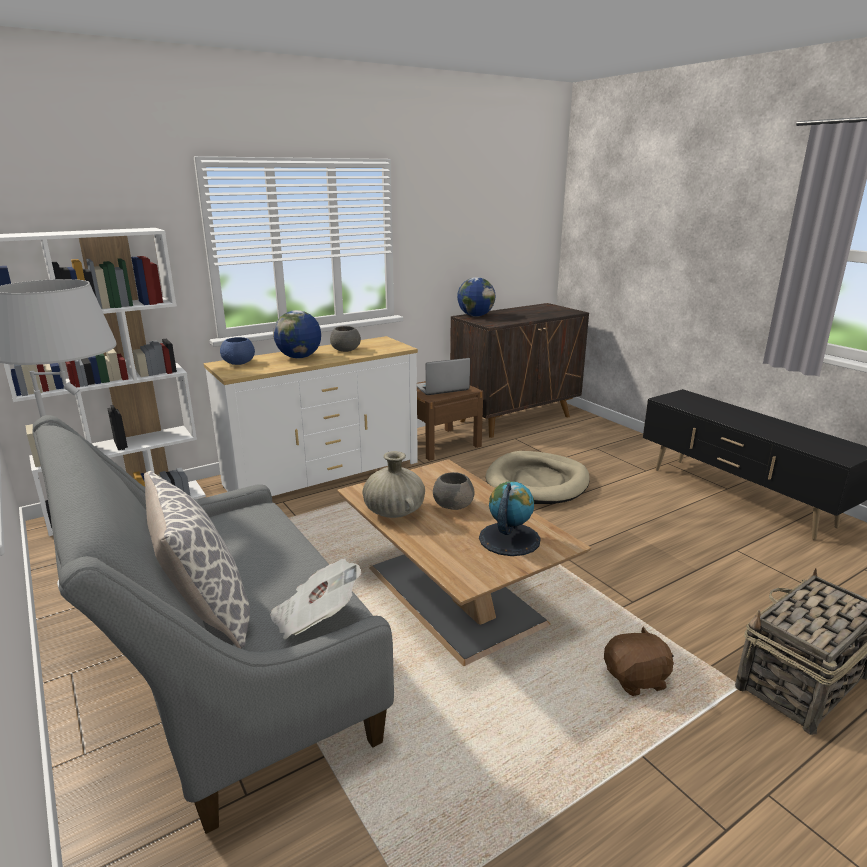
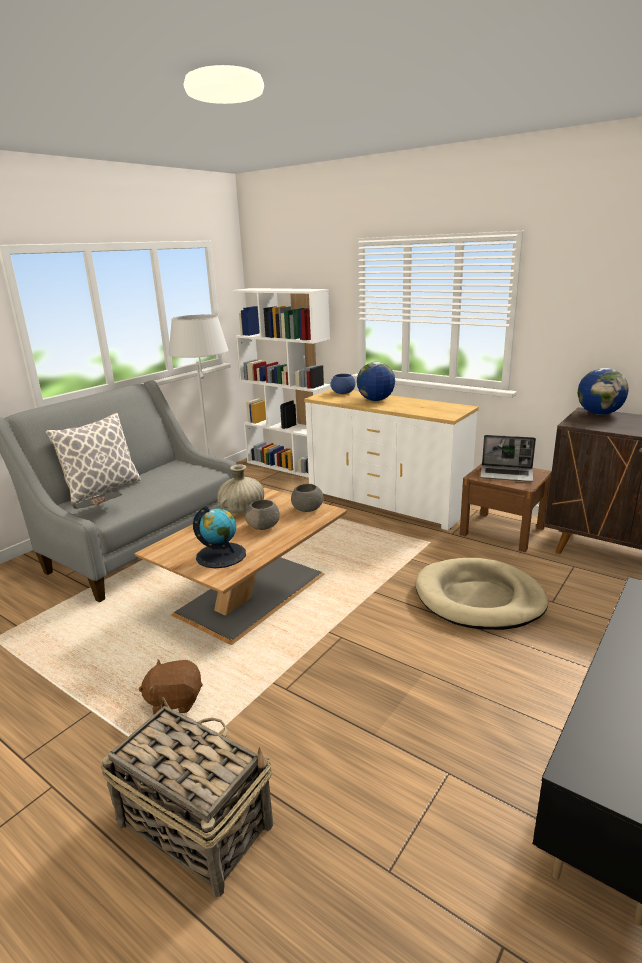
camera: 70 degrees right, 0 degrees up
(345, 350) = (412, 405): grey bowl -> grey bowl (307, 509)
(441, 388) = (507, 474): laptop -> laptop turned 150 degrees clockwise
(636, 679) = (174, 700): brown plush toy -> brown plush toy turned 120 degrees clockwise

